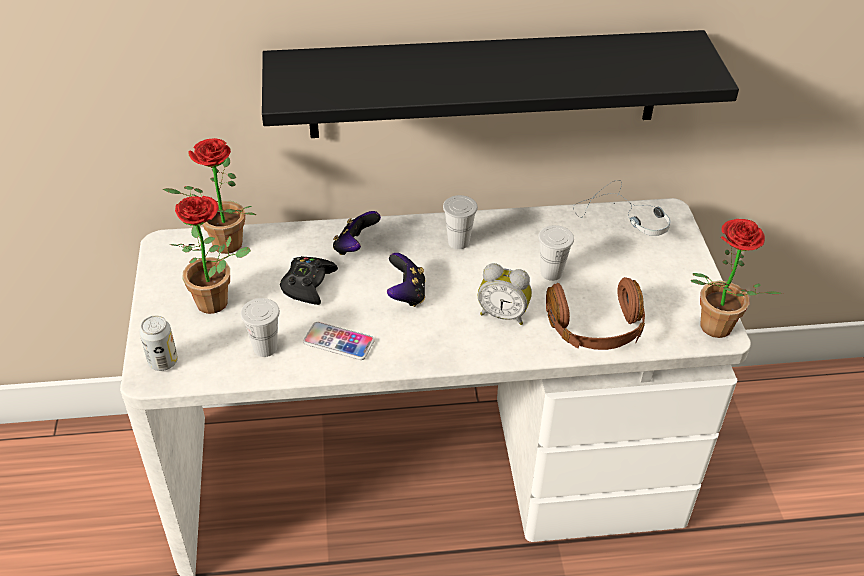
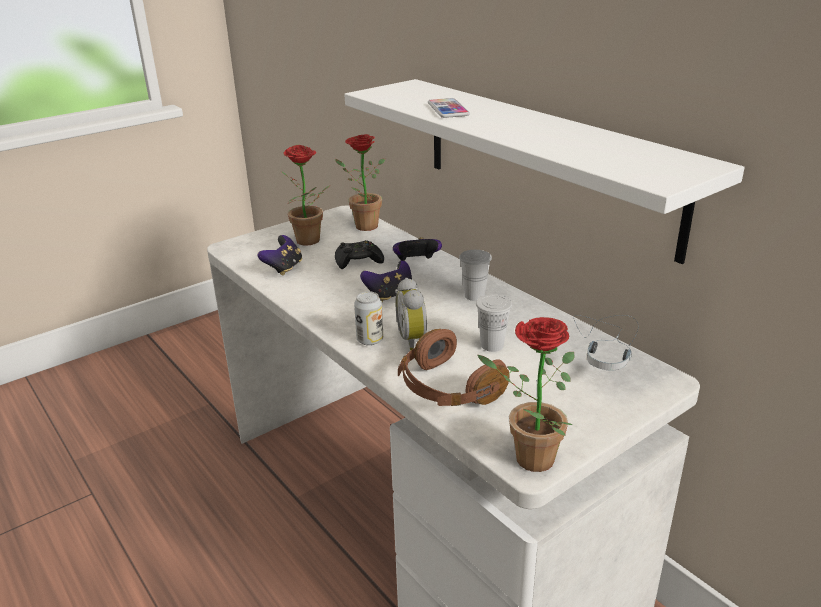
camera: 60 degrees right, 15 degrees down
(163, 362) = (242, 245): can -> can (370, 340)
(265, 348) = (283, 268): white cup -> game controller
(339, 342) = (314, 289): phone -> phone (448, 109)
(485, 84) = (544, 162): black shelf -> white shelf

